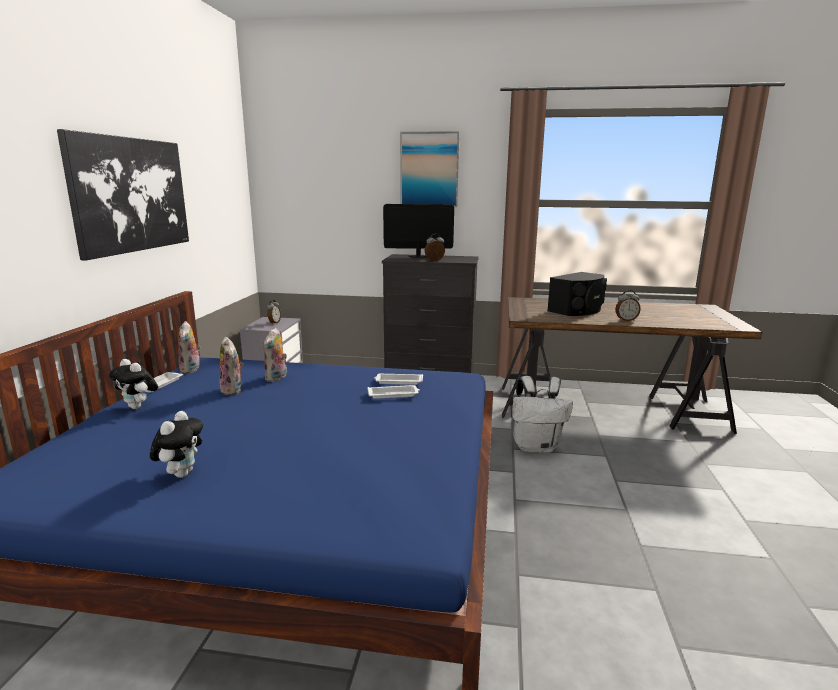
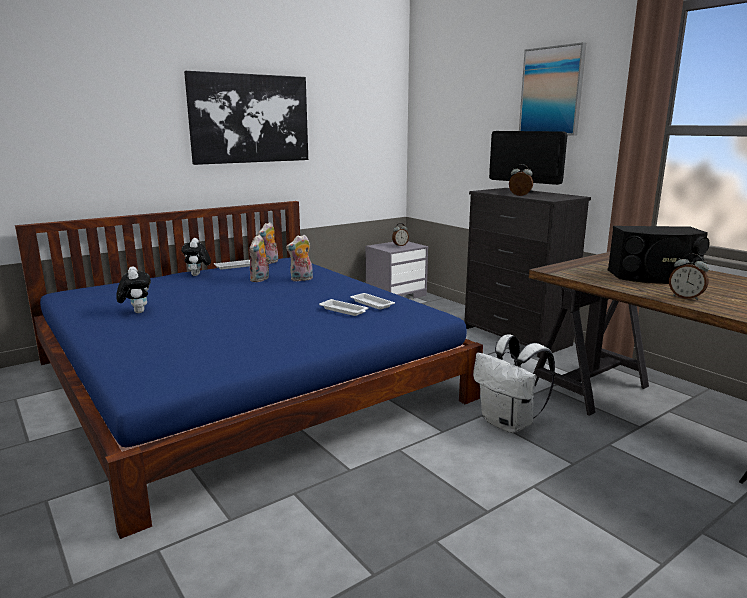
camera: 45 degrees right, 0 degrees up
(181, 473) = (137, 312): plush toy -> plush toy turned 75 degrees counterclockwise

